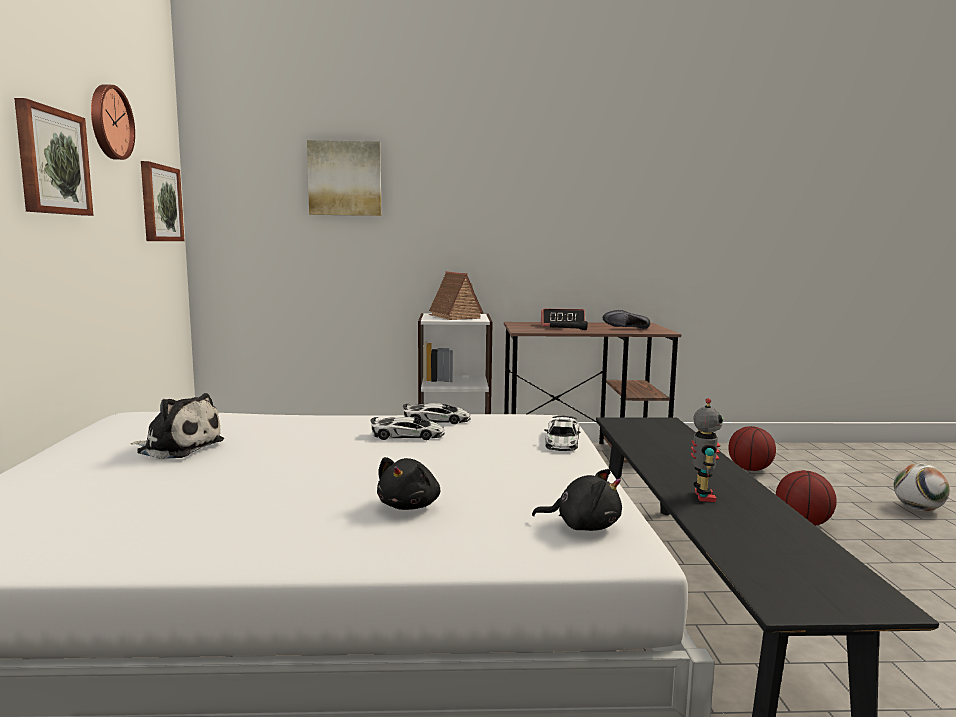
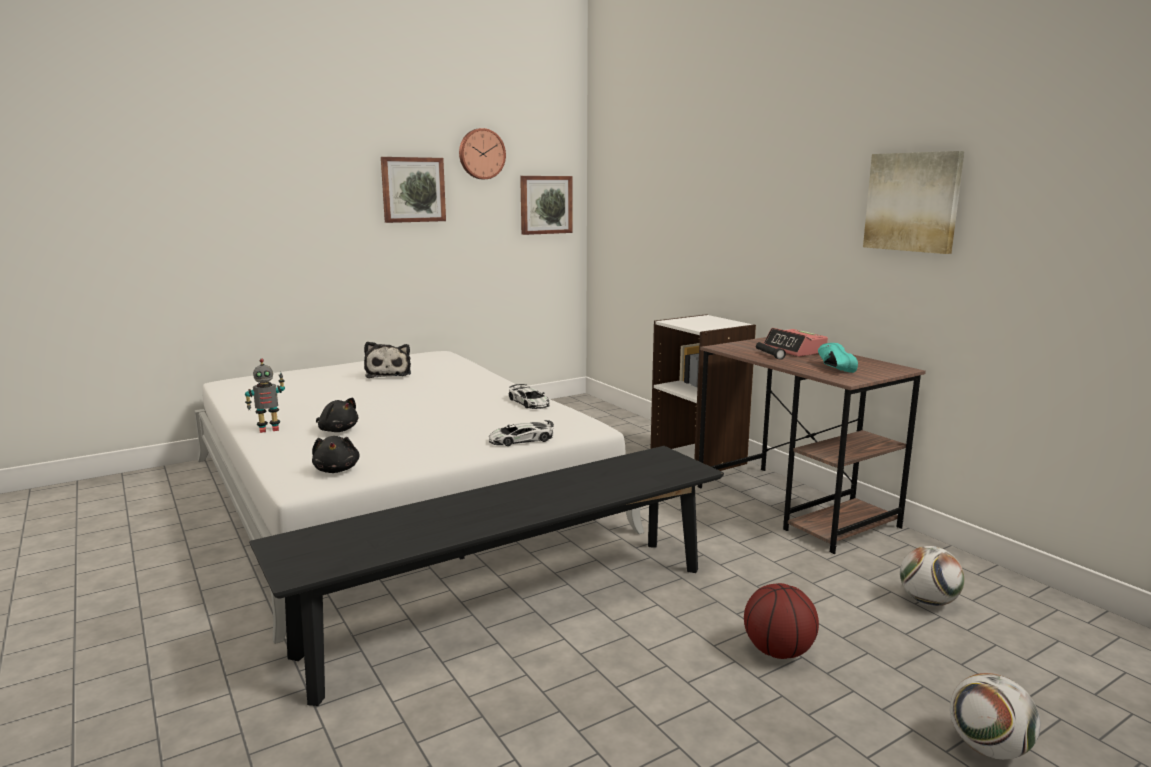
camera: 60 degrees right, 5 degrees up
(345, 178) = (668, 179): picture -> picture (913, 202)
(407, 435) = (479, 404): toy car -> none
(410, 505) = (338, 430): black plush toy -> black plush toy turned 135 degrees counterclockwise
(454, 316) = (704, 322): toy house -> none
(626, 328) = (831, 368): black shoe -> turquoise shoe
(702, 496) = (470, 505): toy robot -> toy robot (269, 429)
(750, 469) = (927, 601): basketball -> football

